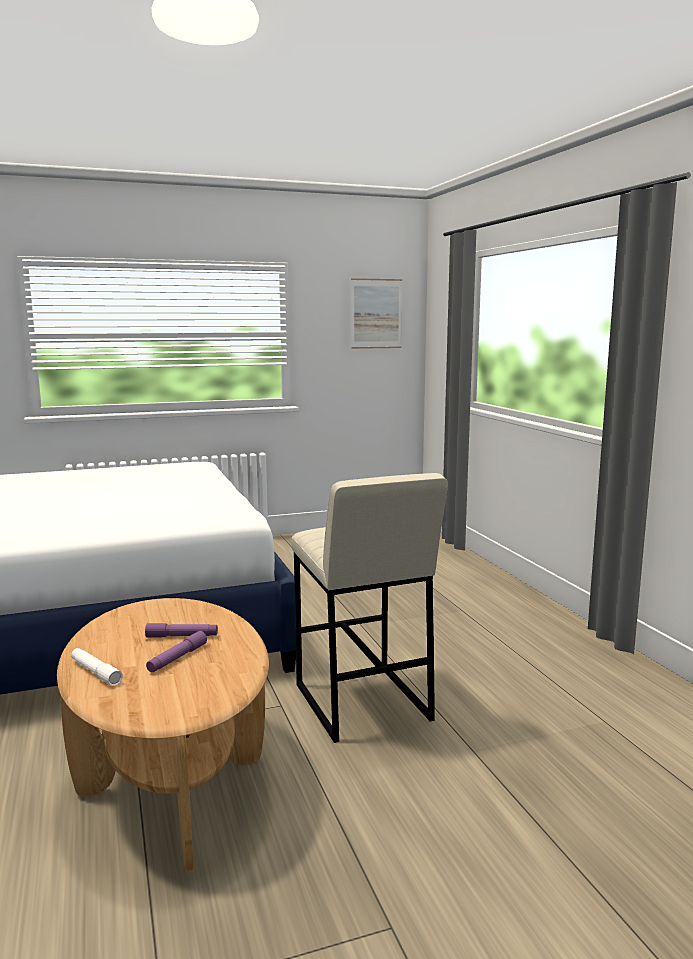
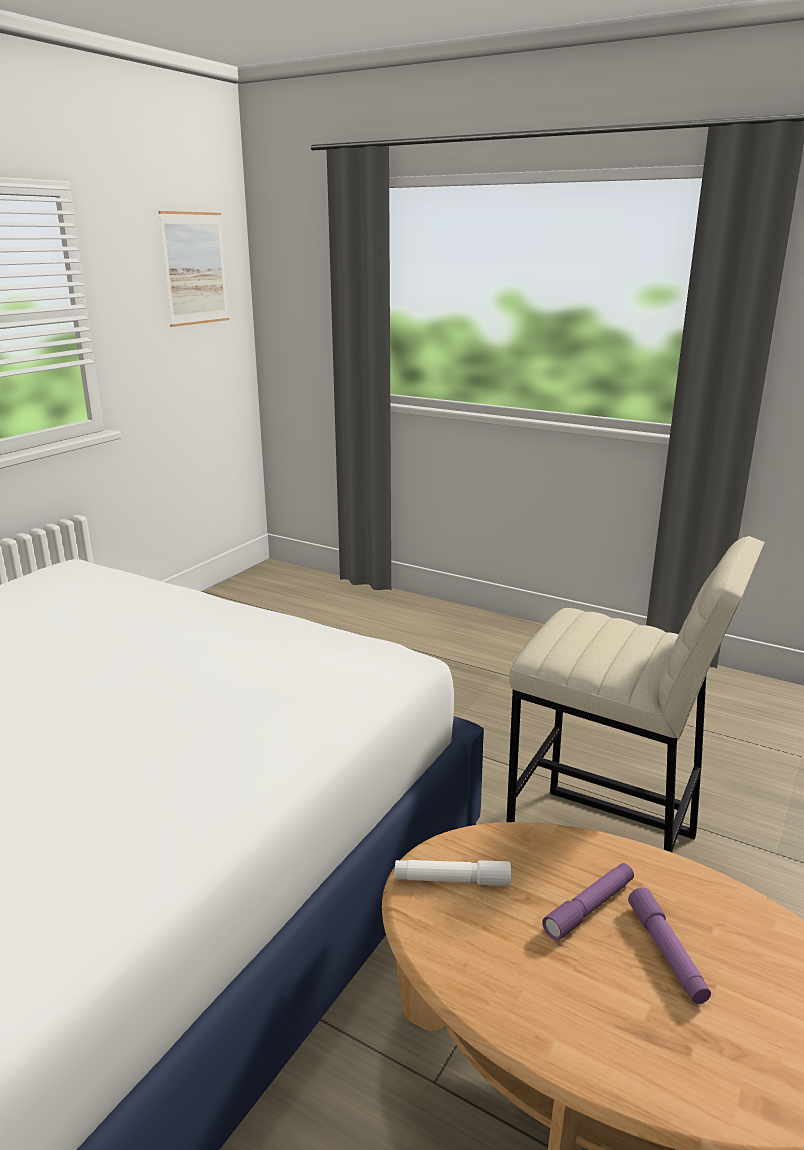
camera: 40 degrees left, 10 degrees up
(95, 672) = (636, 1061): white flashlight -> white flashlight (452, 880)

